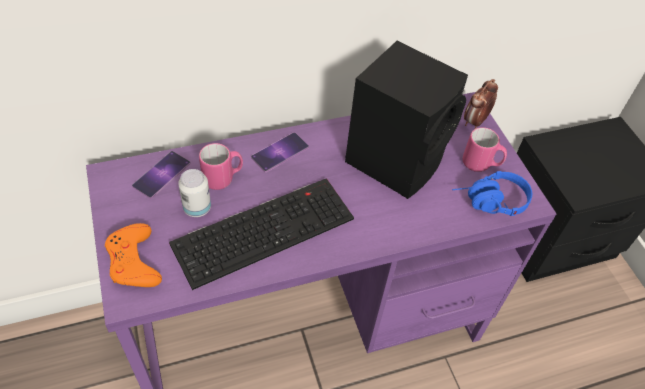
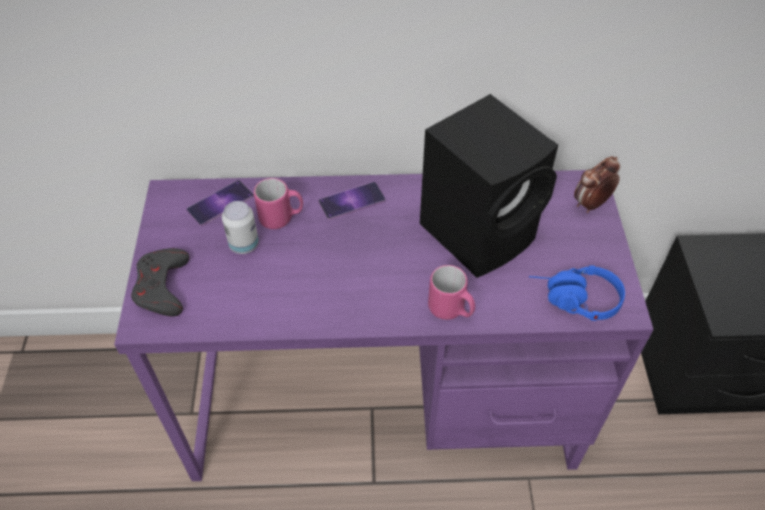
camera: 20 degrees right, 0 degrees up
(134, 261) = (162, 287): orange game controller -> grey game controller
(264, 229) = (306, 280): keyboard -> none
(481, 164) = (579, 255): pink mug -> pink mug (451, 310)

